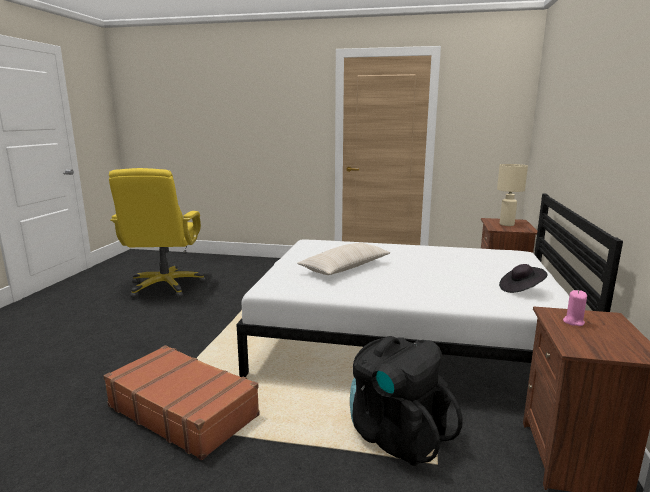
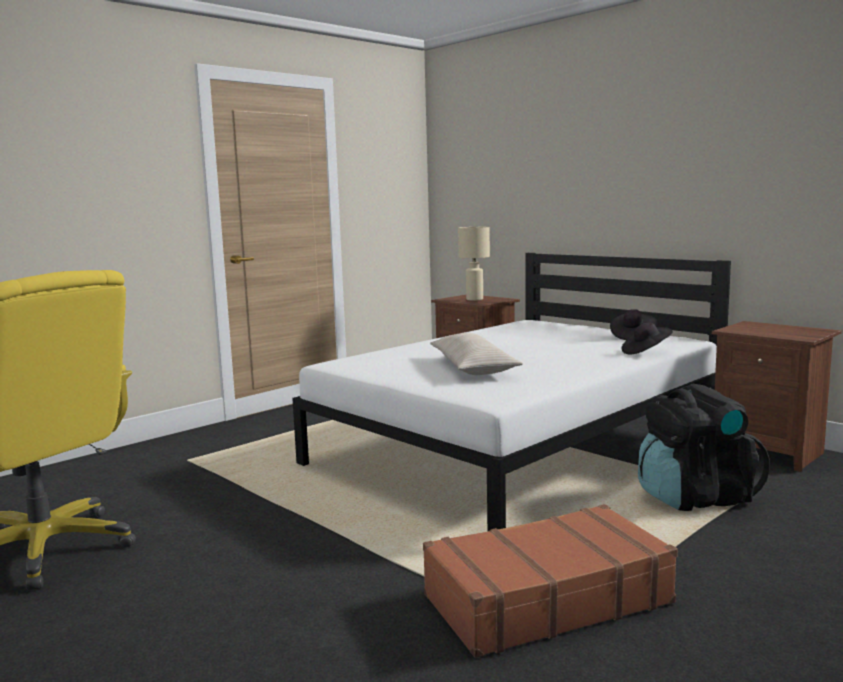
camera: 55 degrees left, 5 degrees down
(475, 303) = (646, 352): none -> black hat
(573, 322) = (753, 330): pink candle -> none

